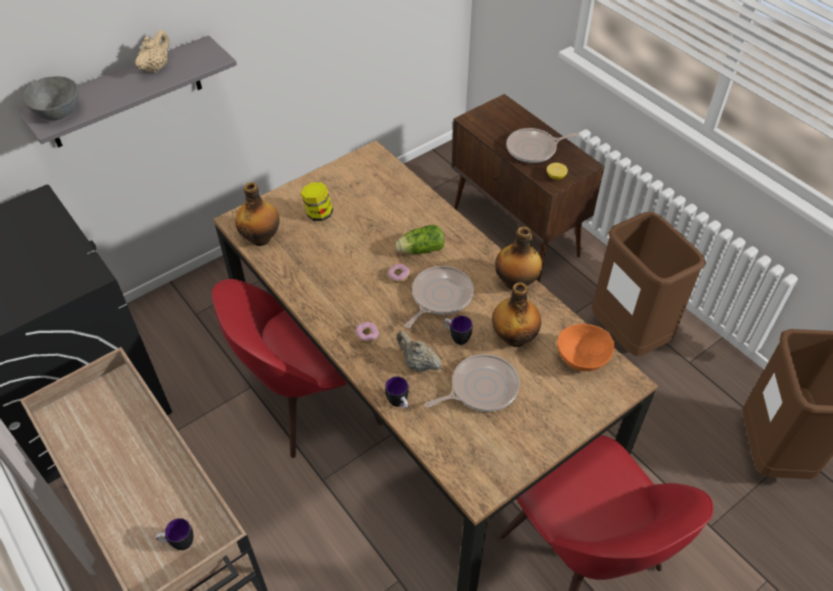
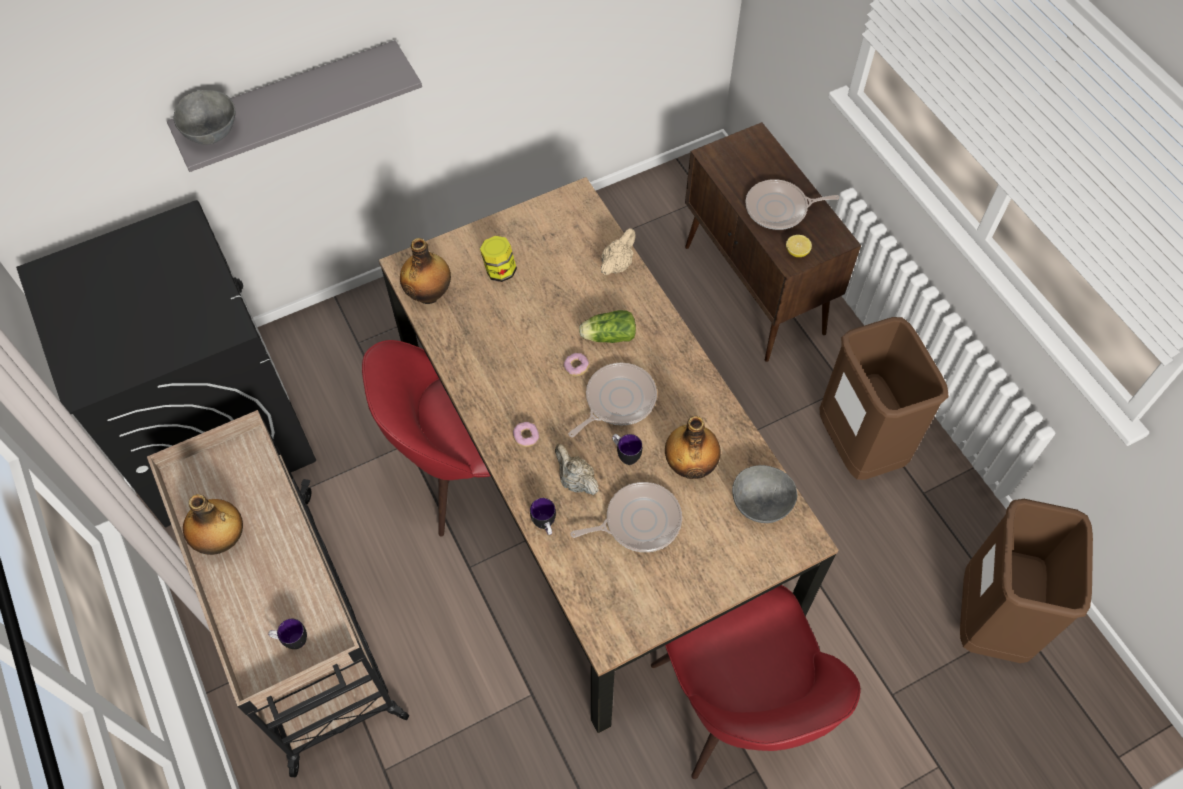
camera: 10 degrees right, 10 degrees up
(156, 67) = (328, 81): beige teapot -> beige teapot (617, 264)
(516, 282) = (709, 395): bottle -> bottle (222, 540)
(583, 360) = (761, 505): orange bowl -> grey bowl

